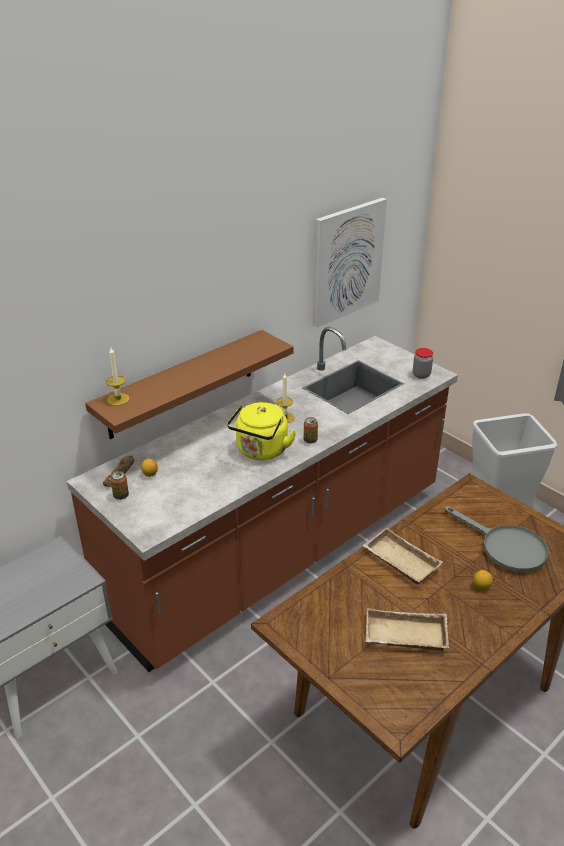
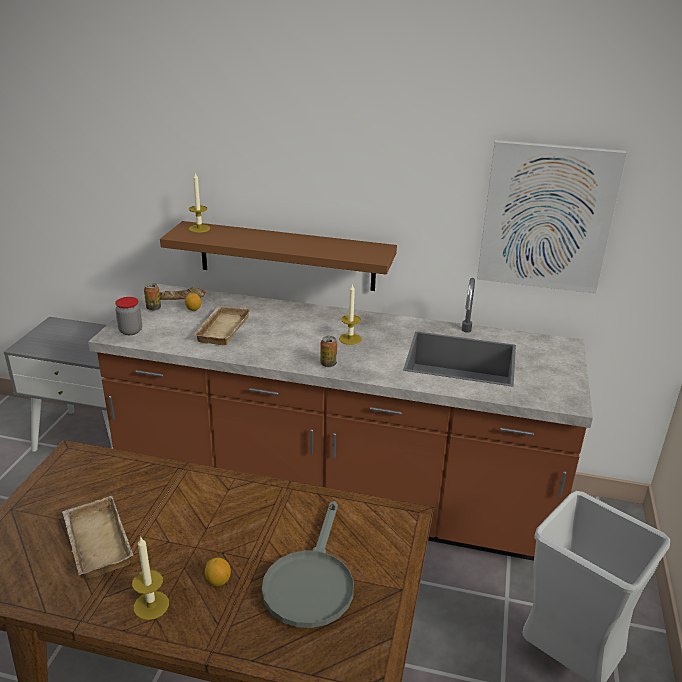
camera: 55 degrees right, 5 degrees down
(261, 451) = (280, 345): yellow kettle -> none
(399, 561) = (216, 500): beige tray -> beige tray (221, 329)
(421, 375) = (549, 392): jar -> jar (130, 331)
(486, 625) = (151, 605): none -> candle

